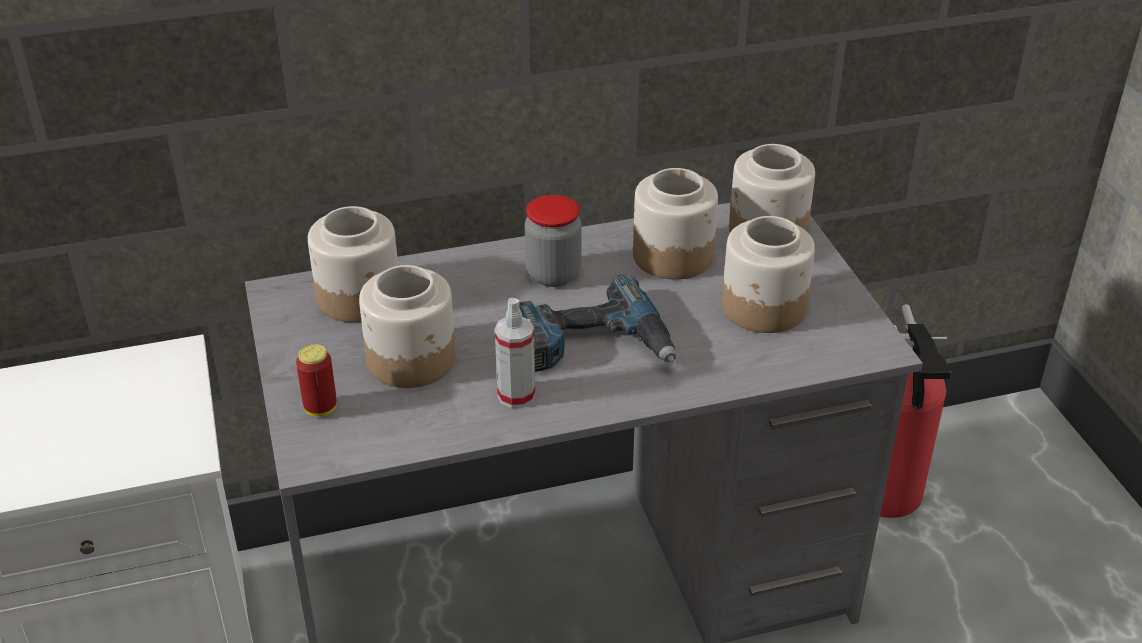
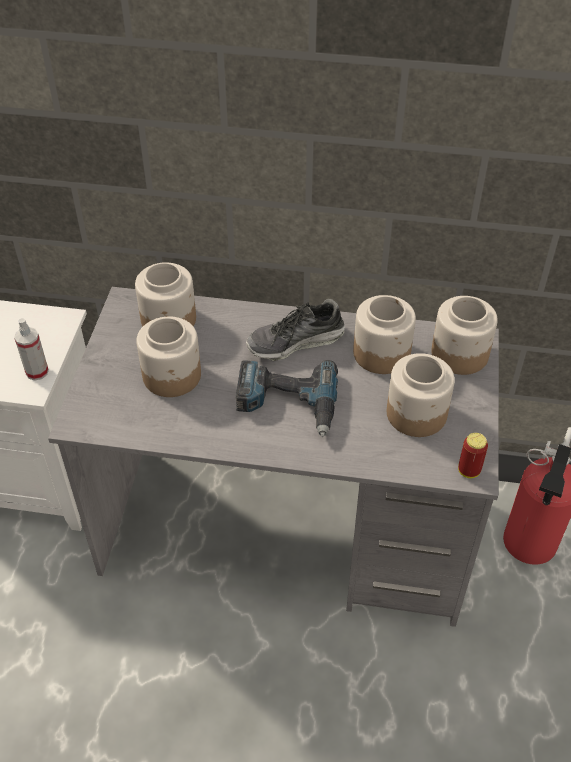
camera: 25 degrees right, 10 degrees up
(320, 408) = (101, 391): can -> can (469, 471)
(516, 395) = (217, 424): spray bottle -> spray bottle (37, 372)
(553, 274) = (295, 342): jar -> shoe

